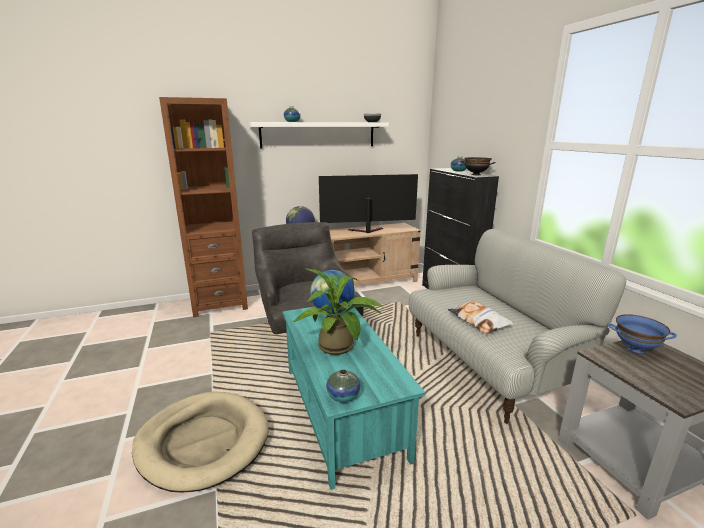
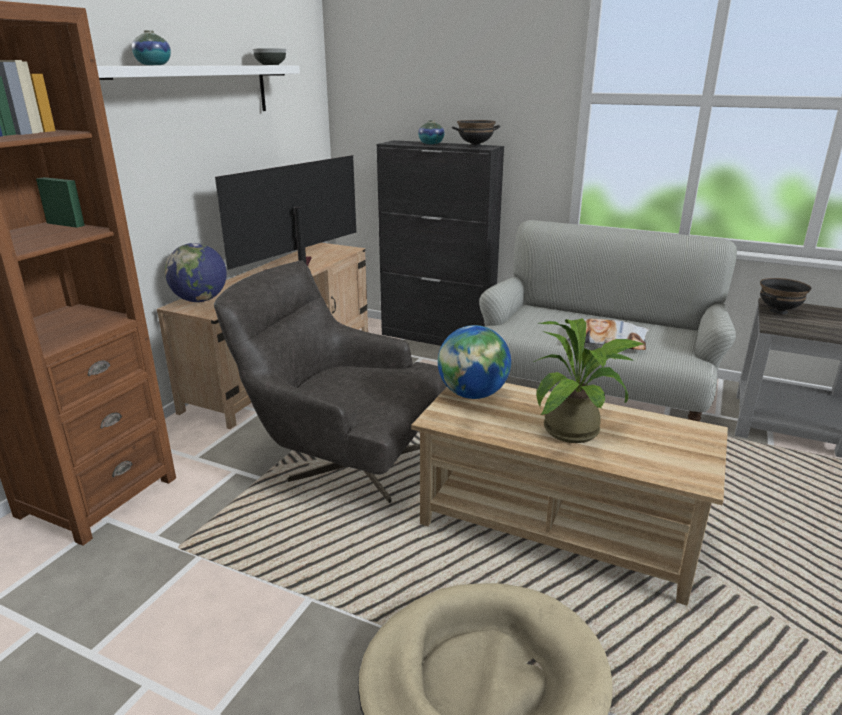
camera: 45 degrees left, 5 degrees up
(342, 411) = (558, 526): turquoise coffee table -> beige coffee table
(343, 396) = (691, 473): vase -> none
(635, 348) = (779, 311): blue bowl -> black bowl

